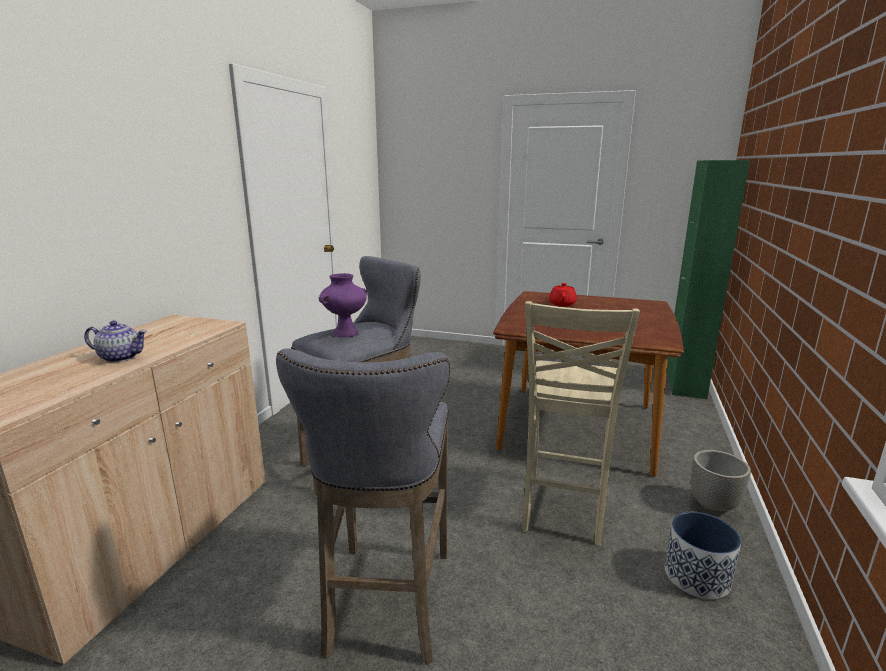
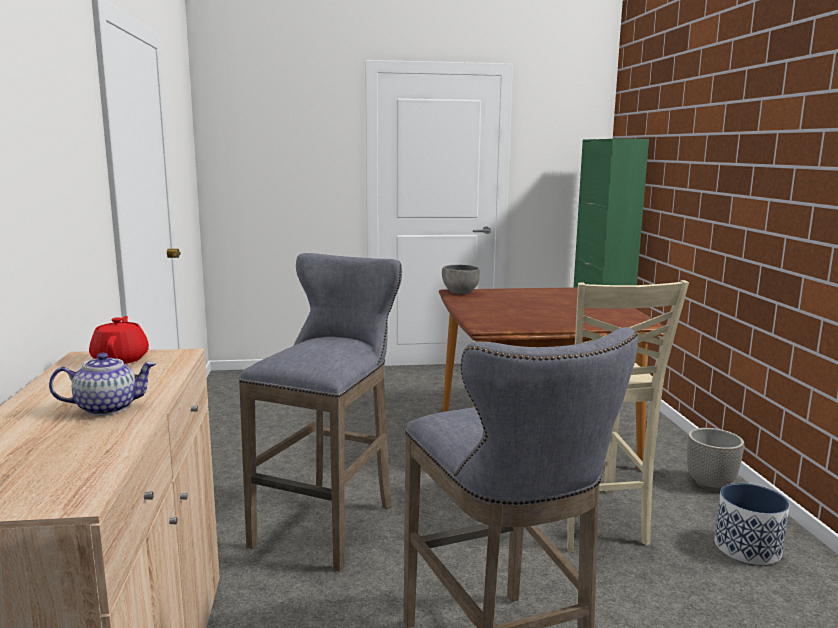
camera: 25 degrees left, 5 degrees down
(345, 333) = (317, 351): purple vase -> none
(536, 295) = (460, 292): none -> grey bowl
(562, 304) = (500, 298): red teapot -> red teapot (121, 359)

